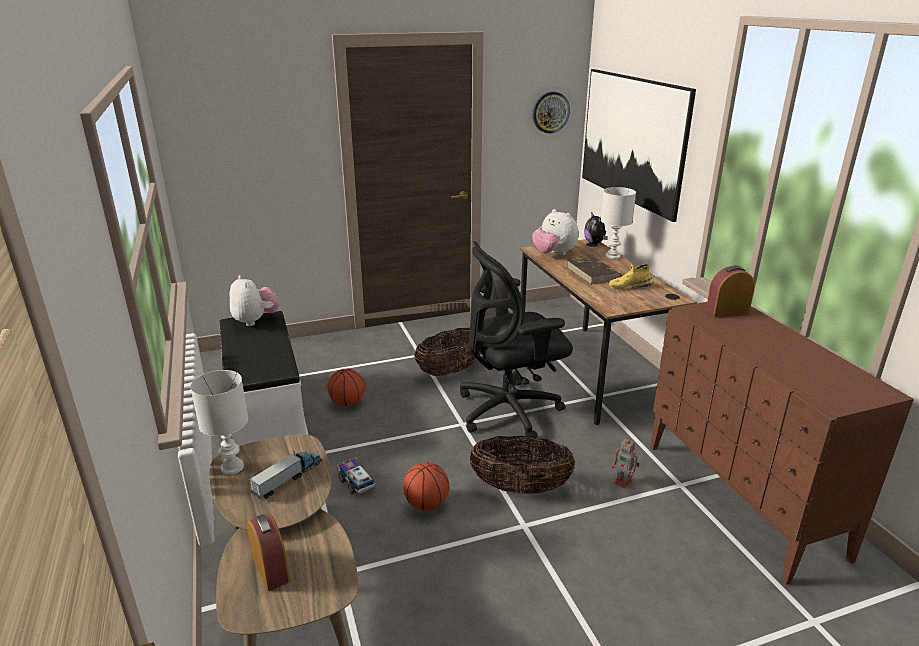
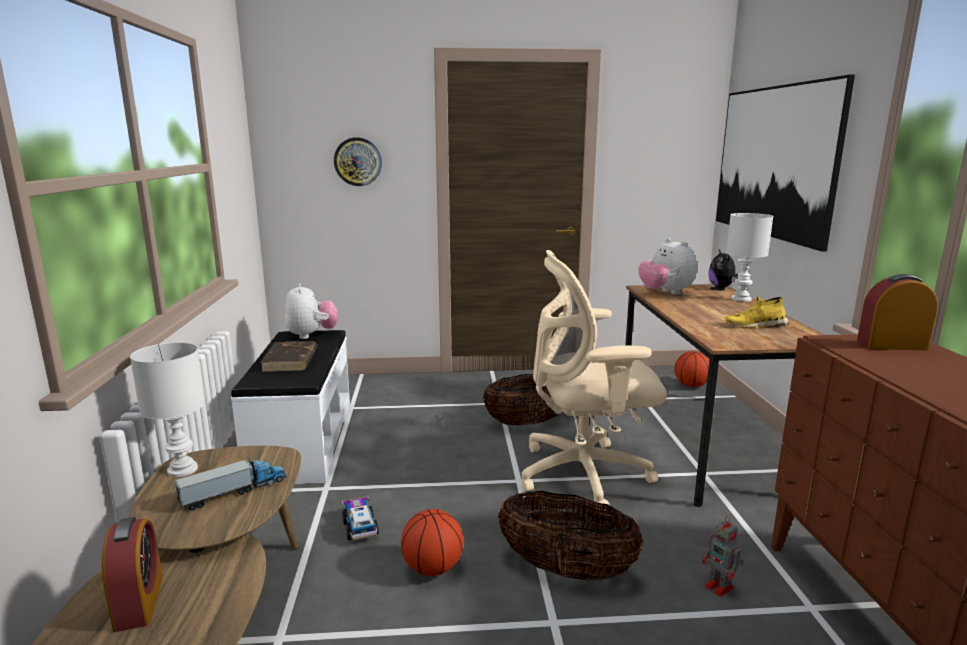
camera: 15 degrees right, 10 degrees down
(347, 403) = (395, 440): basketball -> basketball (691, 386)
(513, 408) = (590, 471): black office chair -> beige office chair
(550, 112) = (679, 143): wall clock -> wall clock (358, 161)
(593, 273) = (709, 311): brown book -> brown book (290, 360)

